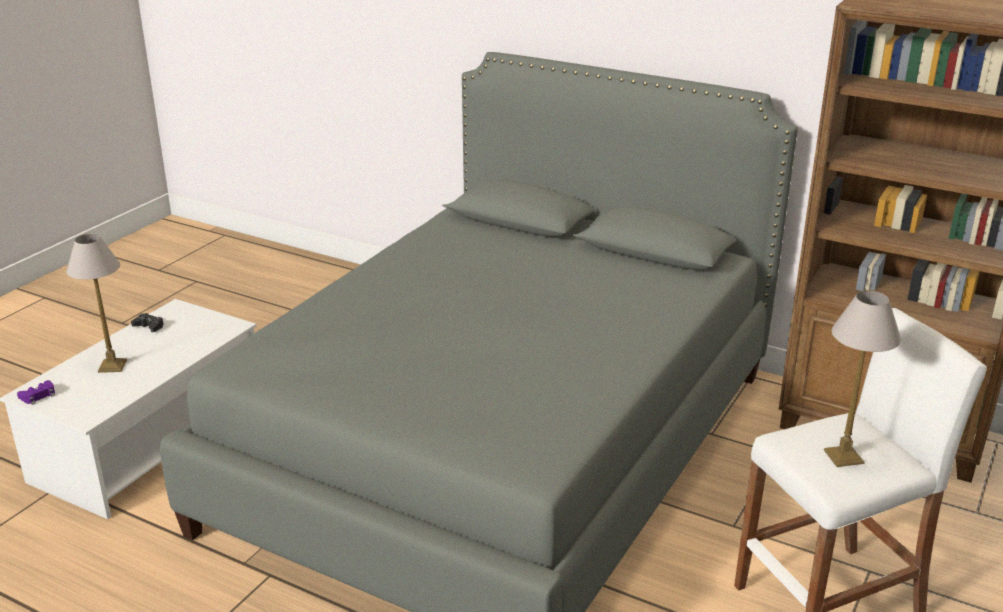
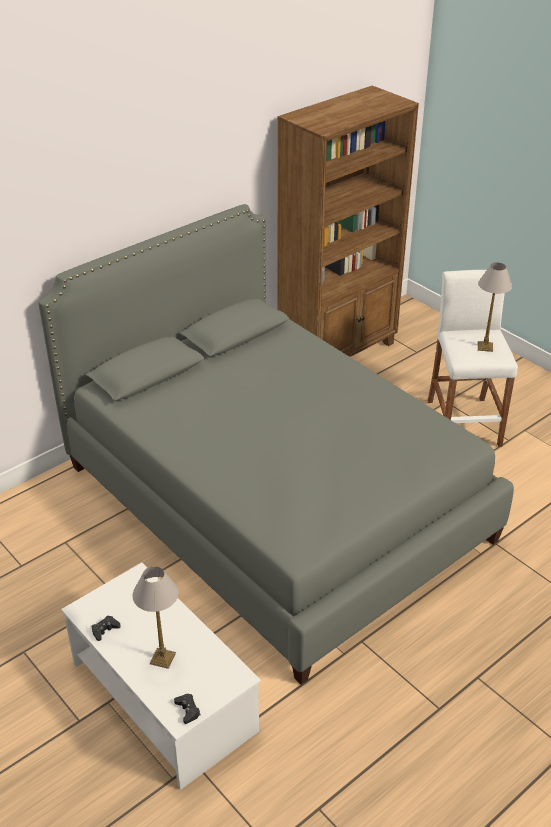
camera: 70 degrees left, 10 degrees up
(38, 396) = (188, 710): purple game controller -> black game controller

